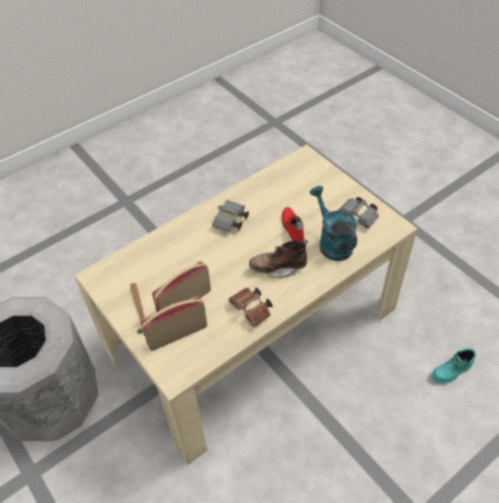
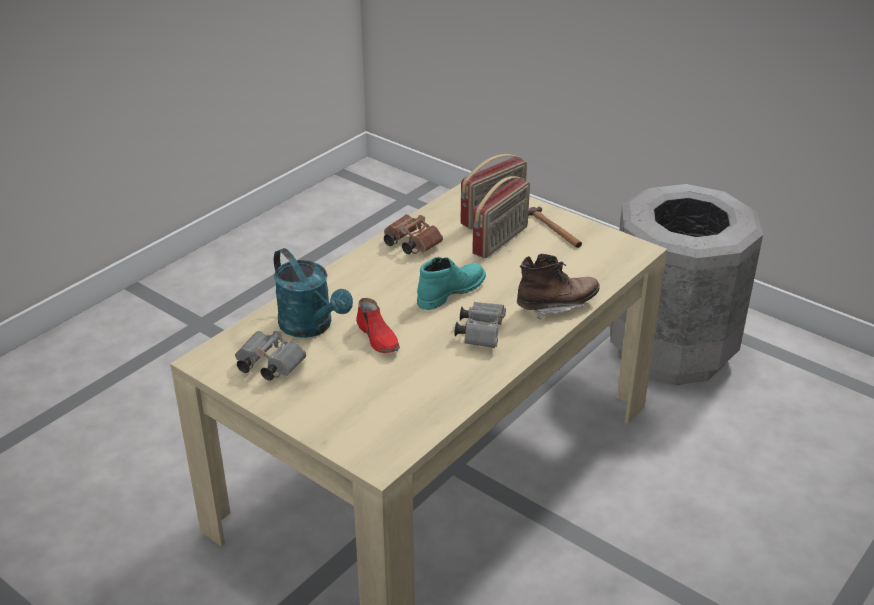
camera: 165 degrees right, 15 degrees down
(278, 268) = (387, 287): brown boot -> brown boot (556, 306)
(451, 371) = (124, 459): turquoise boot -> turquoise boot (450, 291)

